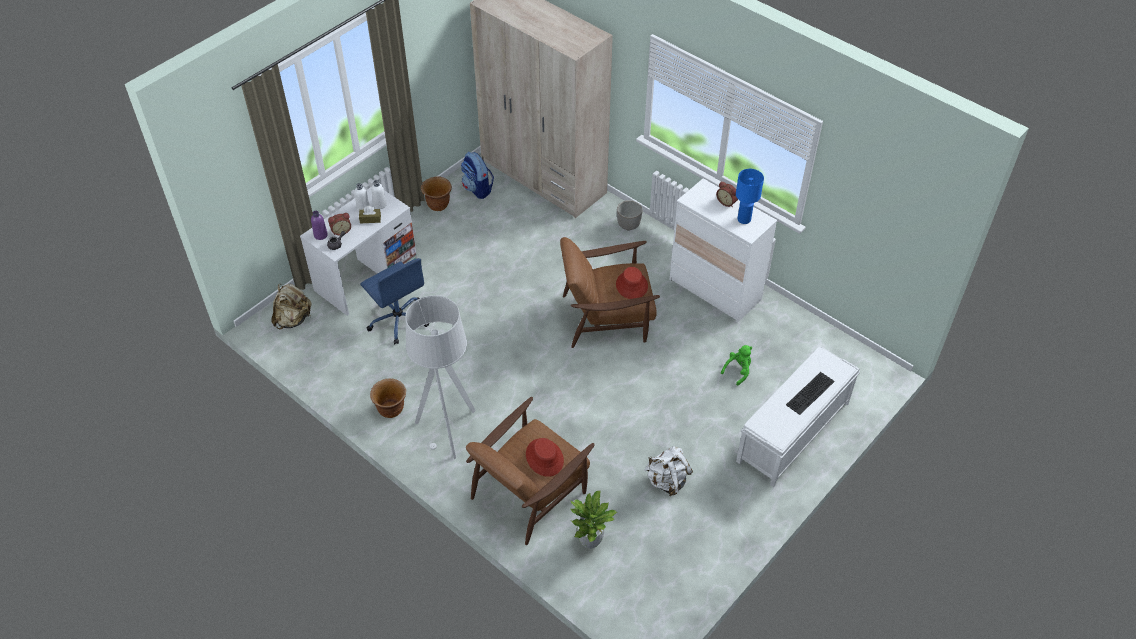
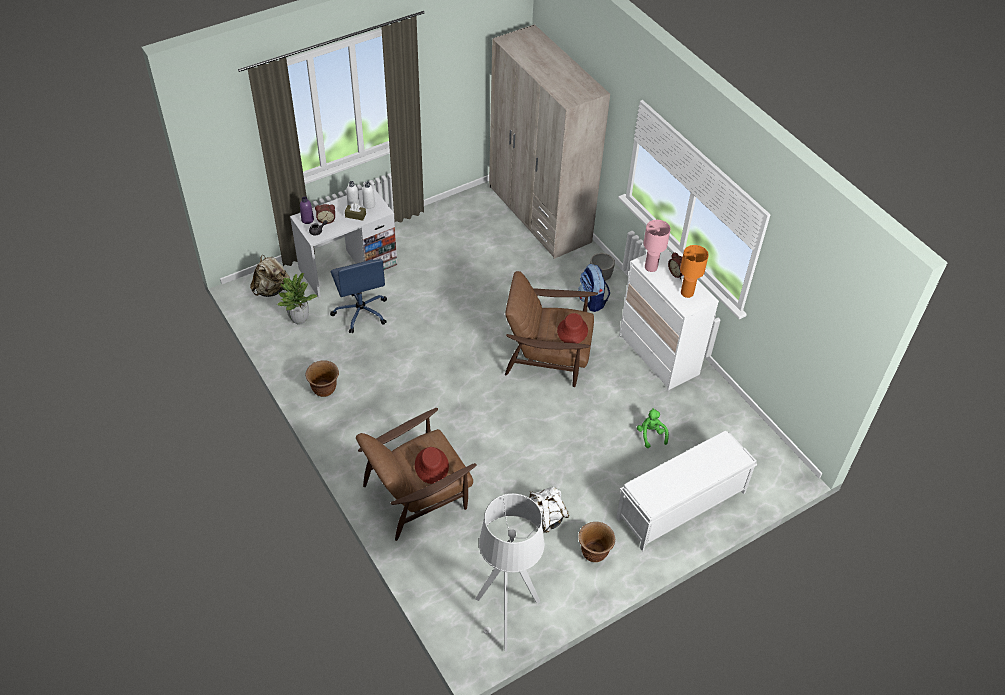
camera: 15 degrees right, 0 degrees up
(438, 205) = (435, 218): brown planter -> brown planter (594, 552)
(448, 430) = (366, 420): grey floor lamp -> grey floor lamp (506, 616)
(478, 189) = (476, 212): backpack -> backpack (592, 300)
(590, 540) = (454, 552): potted plant -> potted plant (299, 319)
(699, 202) = (650, 267): none -> pink table lamp
(738, 371) = (651, 435): green plush toy -> green plush toy turned 75 degrees counterclockwise
(744, 219) = (687, 293): blue table lamp -> orange table lamp
(810, 394) = (699, 472): keyboard -> none

